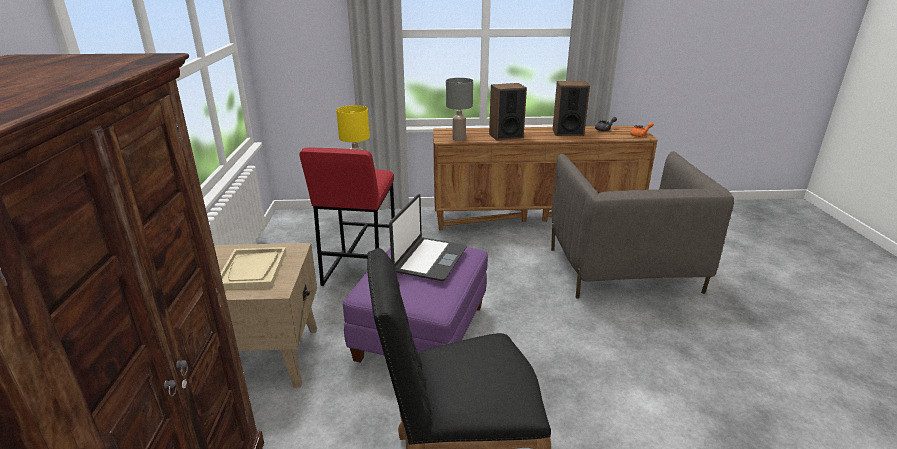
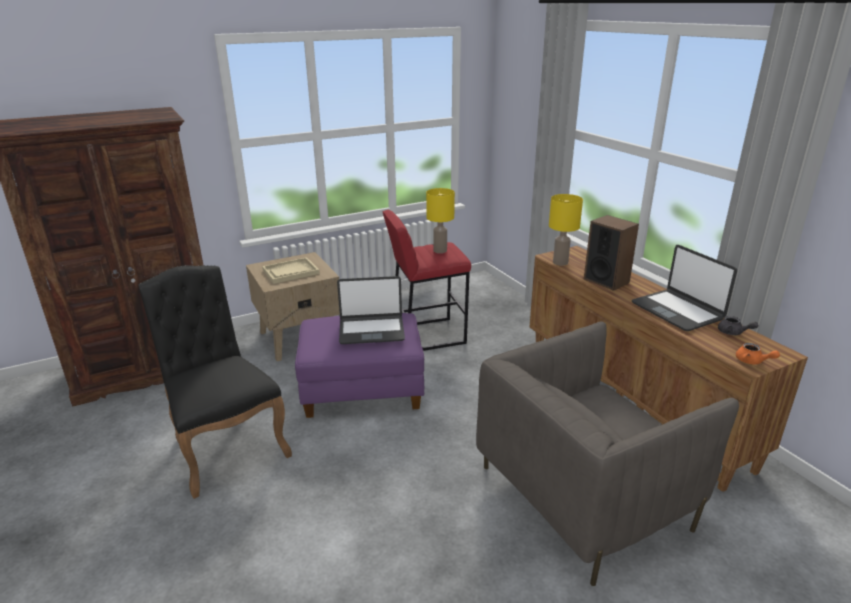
camera: 65 degrees right, 0 degrees up
(459, 139) = (560, 262): grey table lamp -> yellow table lamp
(567, 132) = (677, 311): speaker -> laptop

